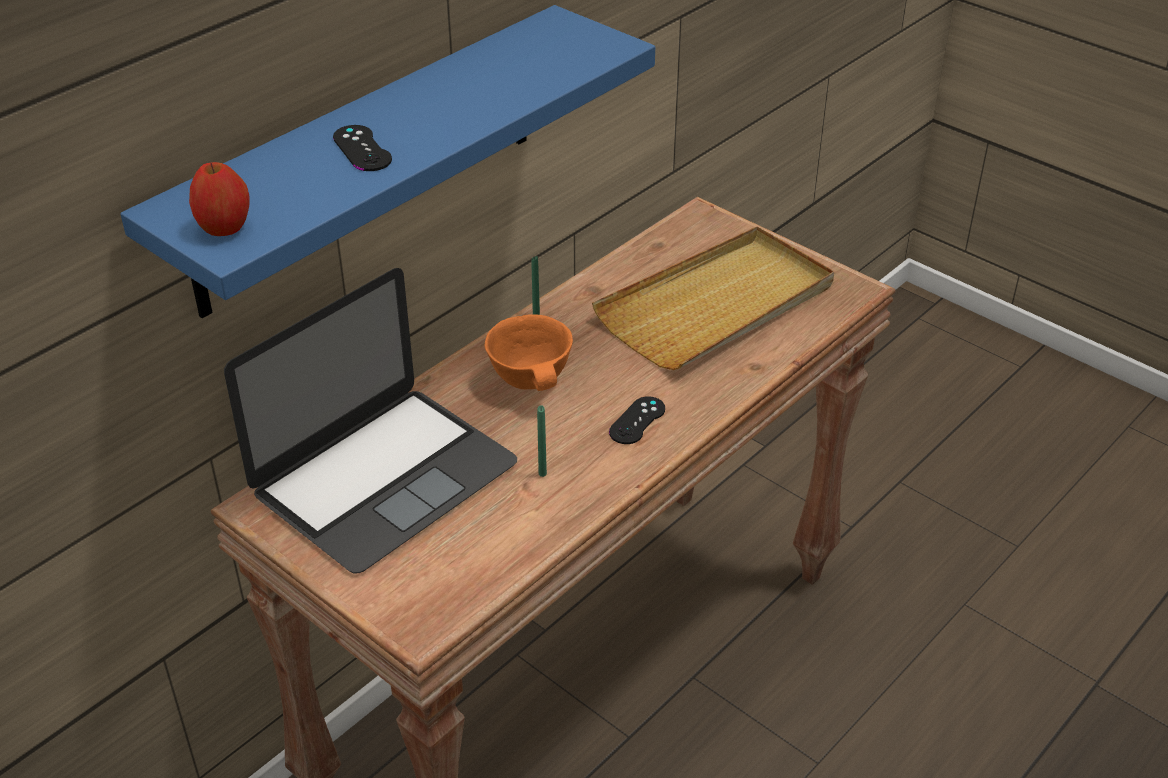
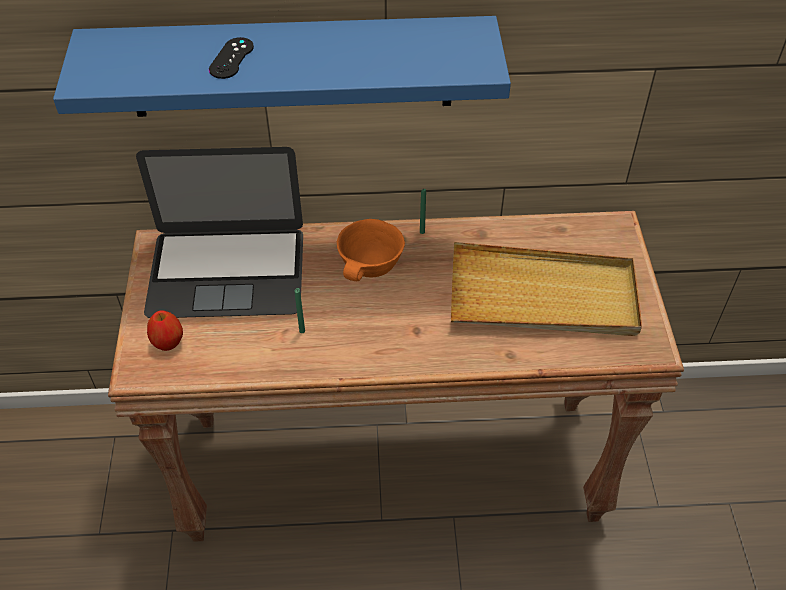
camera: 45 degrees right, 10 degrees up
(224, 228) = (97, 68): apple -> apple (168, 342)
(637, 421) = (393, 337): black game controller -> none

